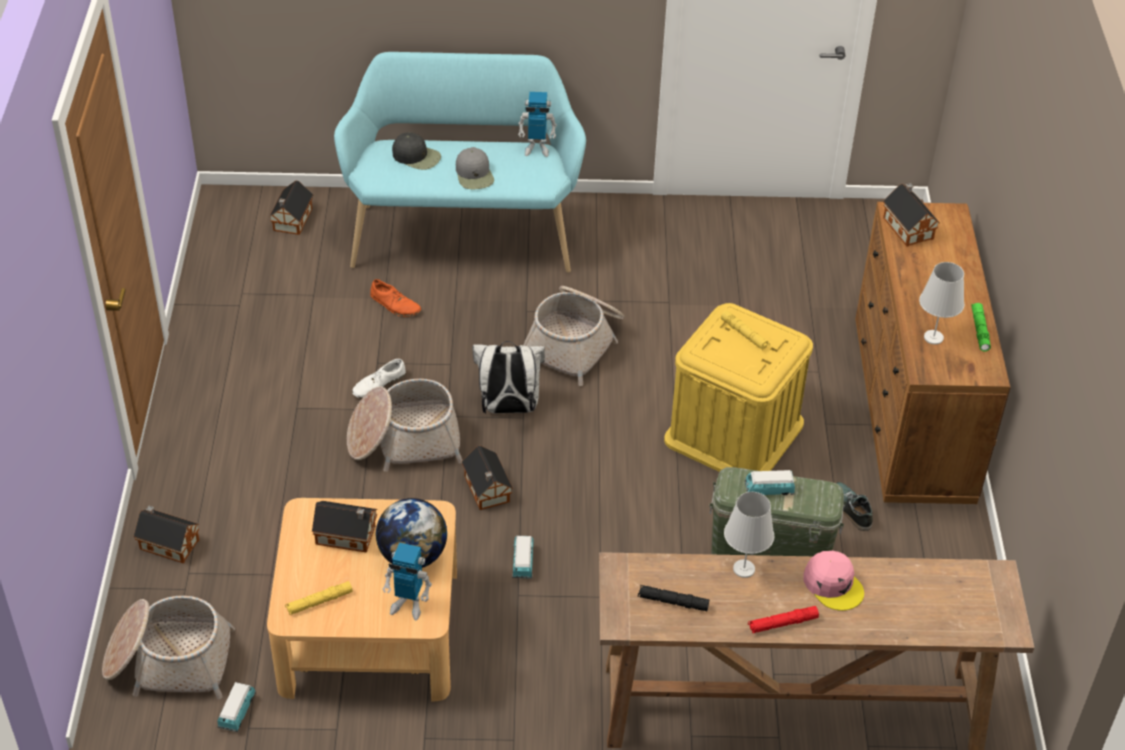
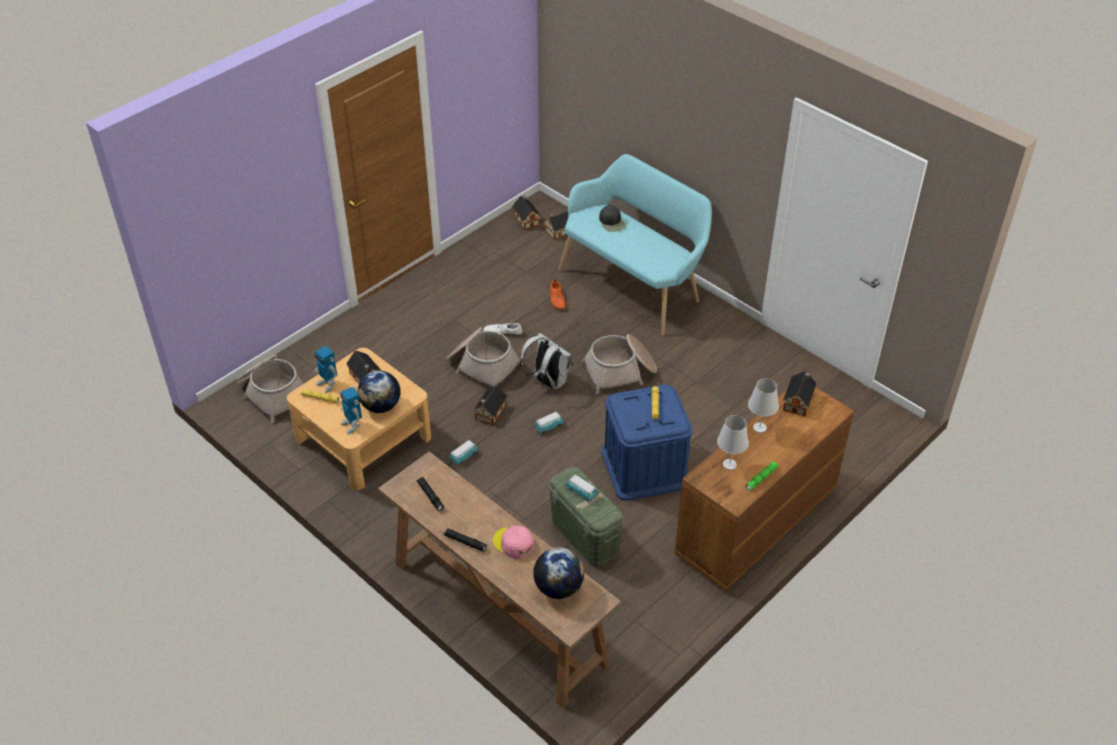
camera: 45 degrees right, 0 degrees up
(167, 543) = (331, 343): toy house -> toy house (526, 219)
(237, 712) = (272, 433): toy car -> toy car (549, 426)
(474, 174) = (628, 247): grey cap -> none
(537, 148) = (678, 251): toy robot -> toy robot (328, 384)
(734, 432) = (644, 467): yellow storage box -> blue storage box
(743, 568) = (482, 505): white table lamp -> white table lamp (759, 427)
(782, 623) = (465, 542): red flashlight -> black flashlight
(833, 584) = (513, 543): pink cap -> pink cap turned 120 degrees clockwise
(850, 509) = (655, 545): shoe -> none
(941, 595) = (558, 587): none -> globe

